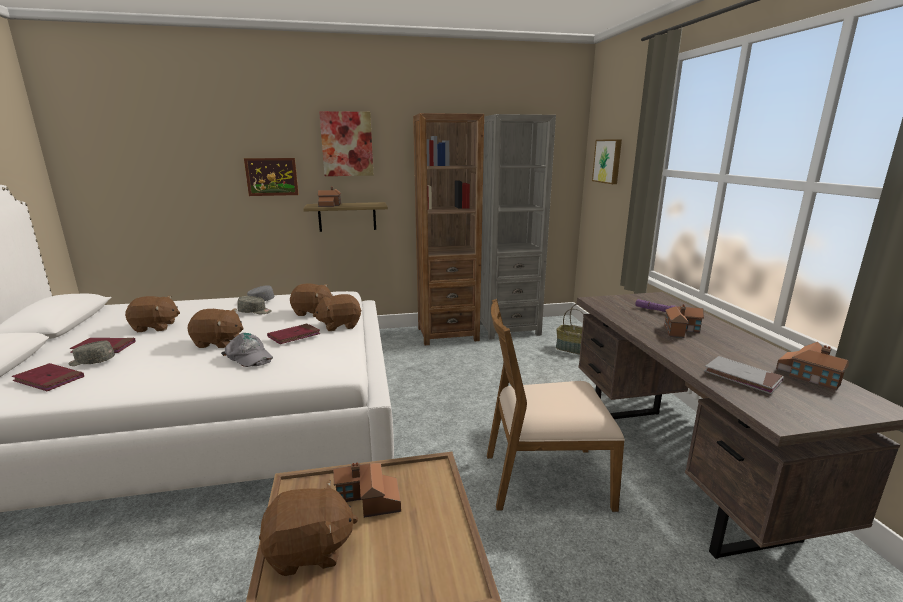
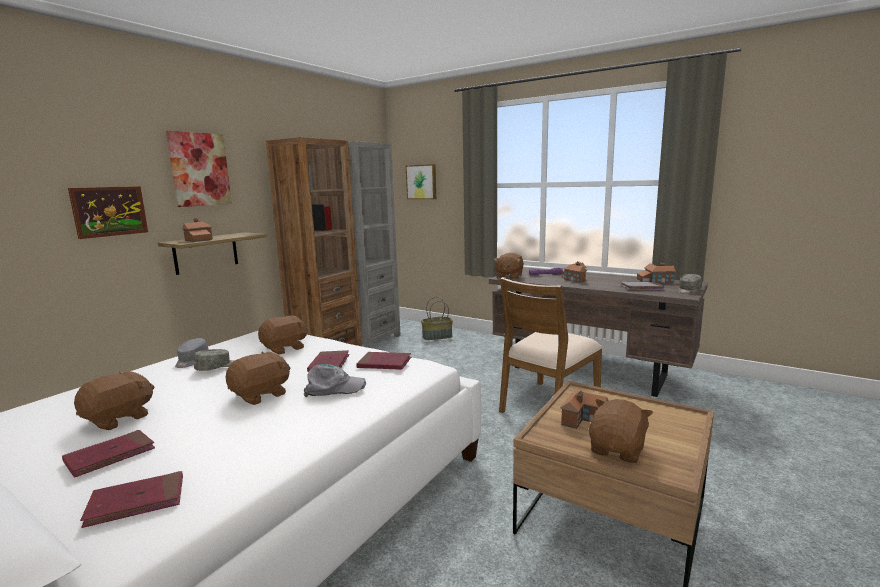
camera: 45 degrees left, 5 degrees down
(92, 362) = (142, 468): grey cap -> grey cap (688, 290)
(318, 352) = (384, 363): none -> red book
(339, 325) = (341, 347): brown plush toy -> brown plush toy (508, 277)

